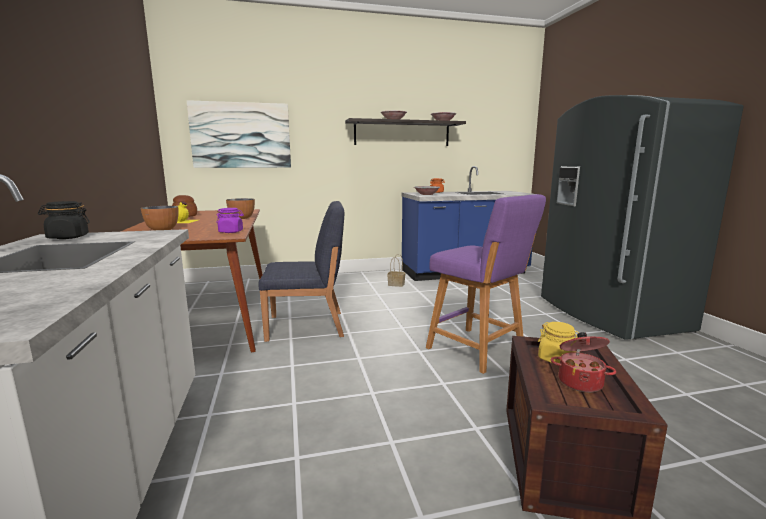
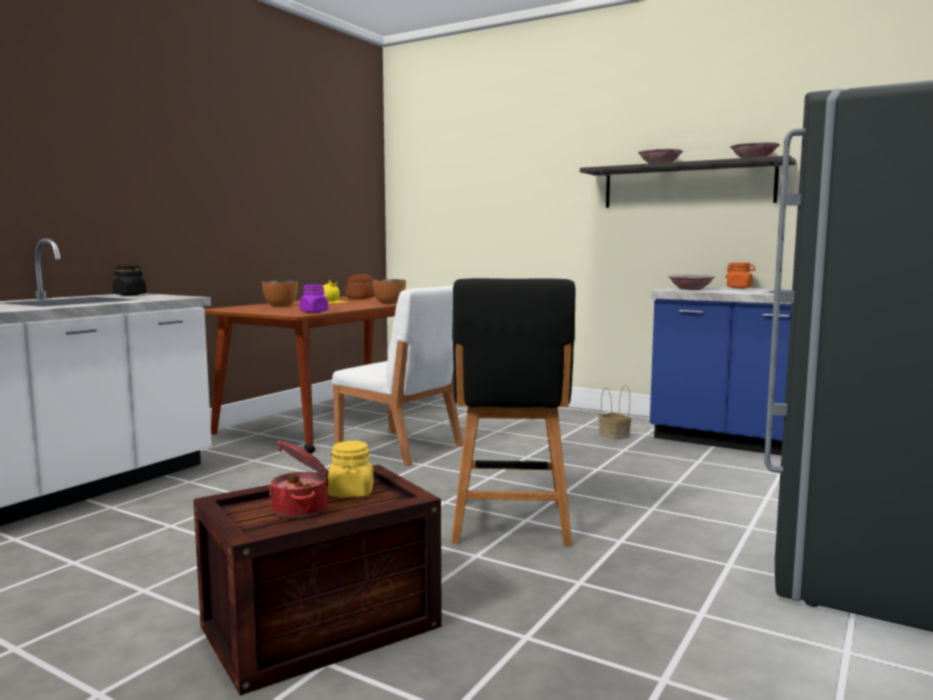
camera: 45 degrees right, 5 degrees down
(241, 135) = (462, 201): picture -> none
(307, 326) = (400, 448): blue chair -> white chair
(479, 351) = (511, 525): purple stool -> black stool

